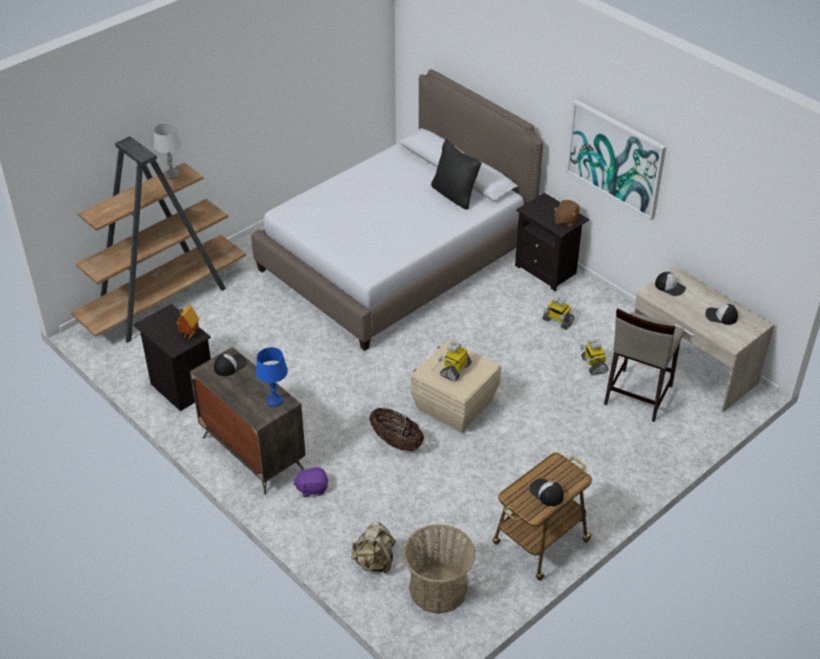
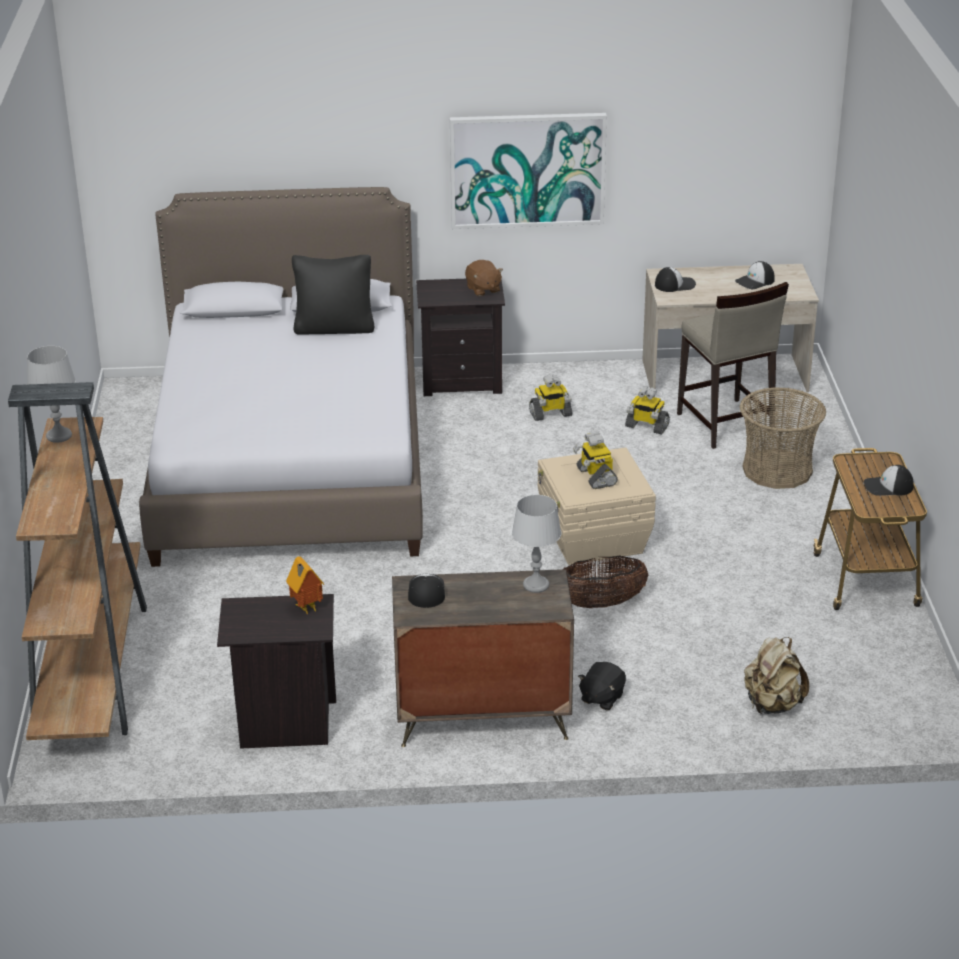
camera: 50 degrees left, 10 degrees down
(275, 400) = (536, 585): blue table lamp -> grey table lamp
(312, 488) = (601, 698): purple plush toy -> black plush toy
(438, 589) = (862, 679): basket -> basket (777, 470)

